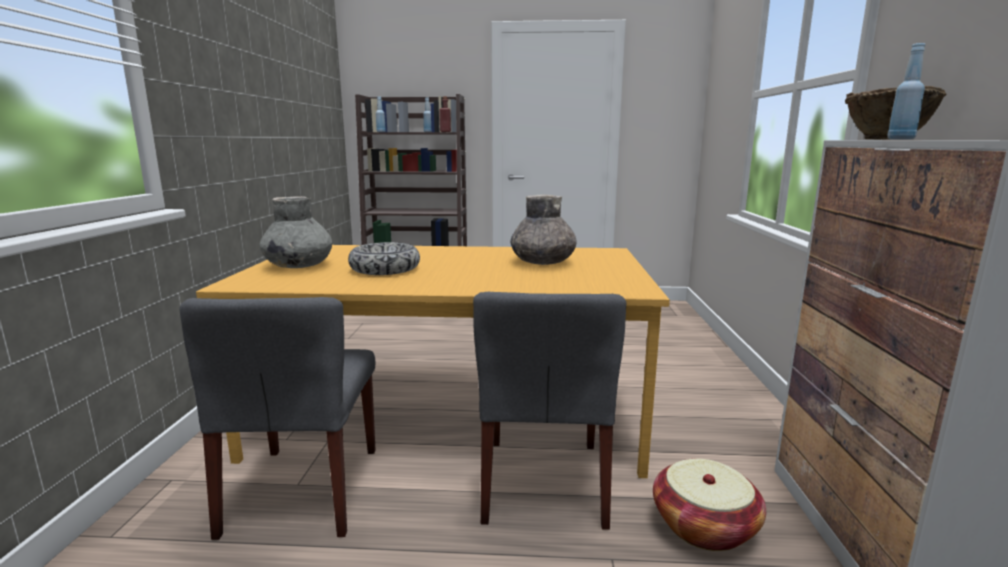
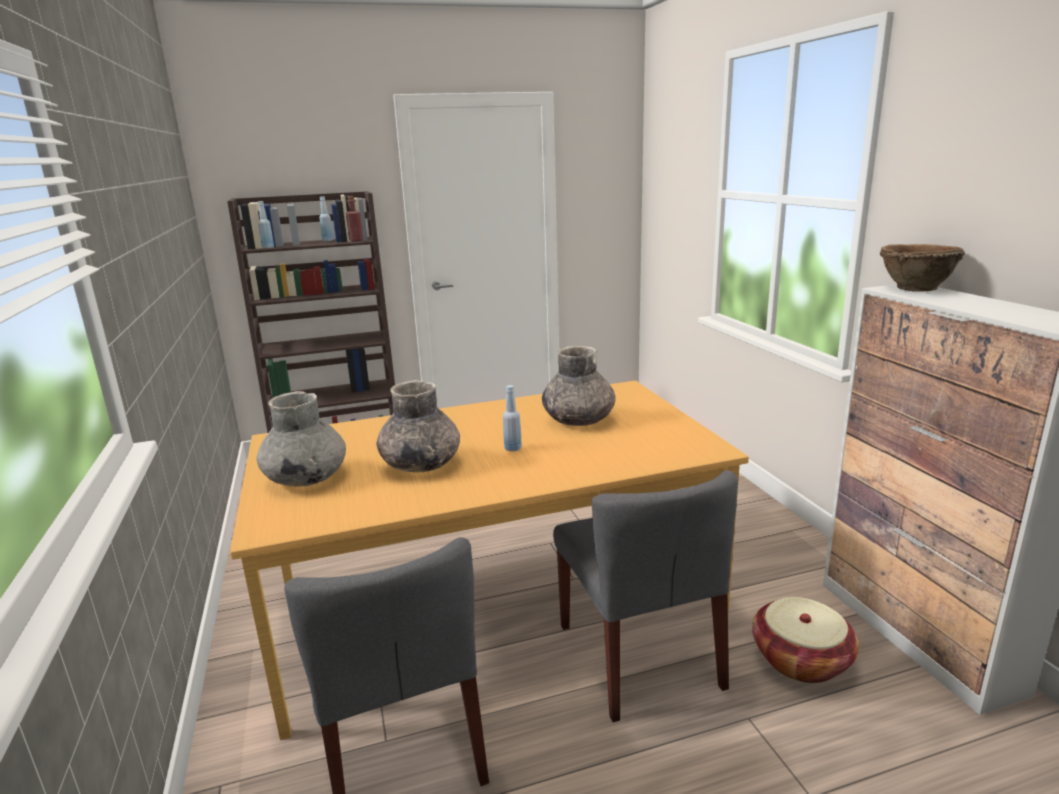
camera: 20 degrees left, 5 degrees up
(385, 269) = (420, 464): bowl -> grey vase
(901, 139) = (946, 302): blue bottle -> blue bottle (513, 448)

